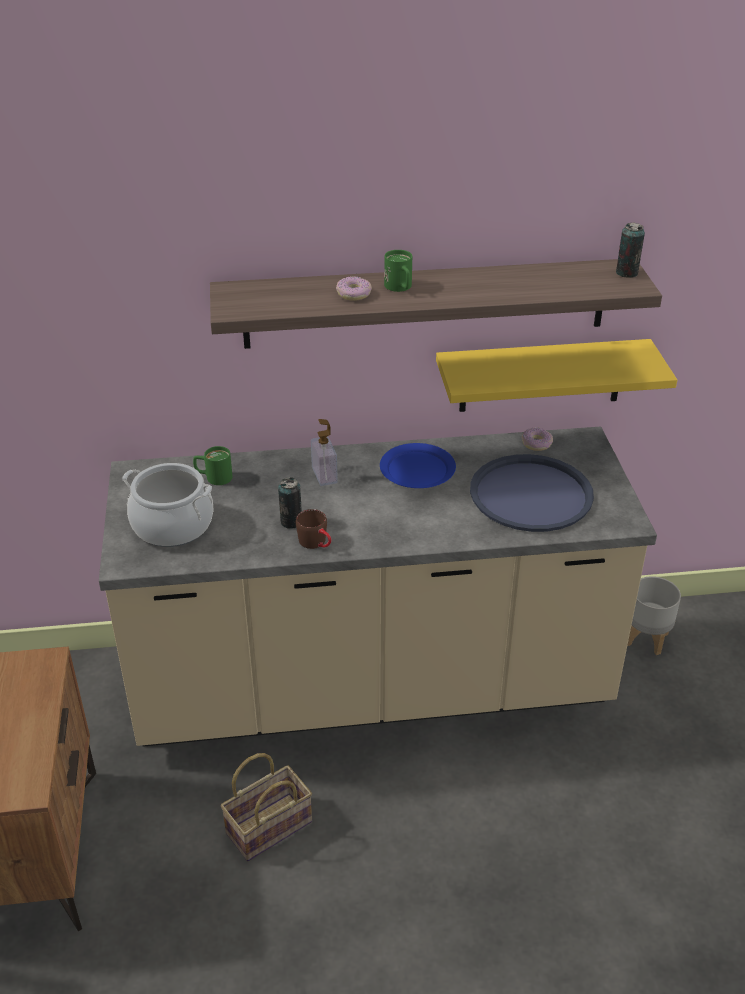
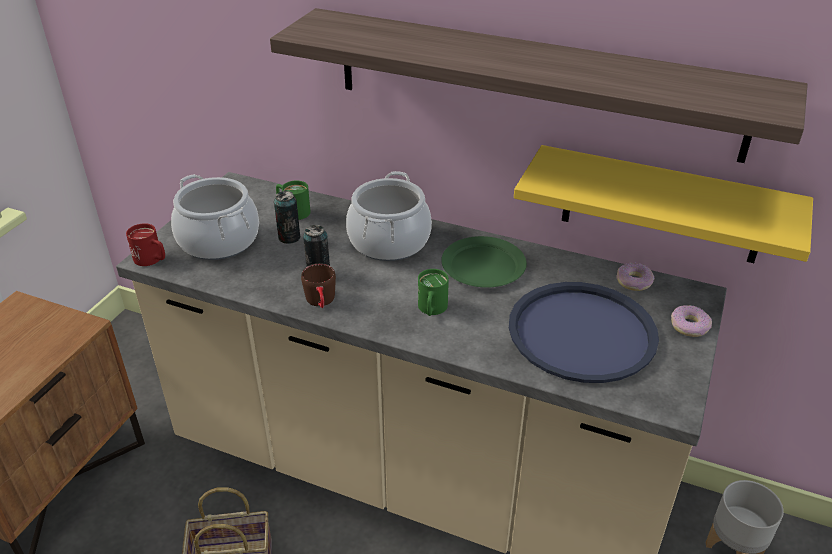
camera: 30 degrees right, 0 degrees up
(129, 563) = (152, 260): none -> red mug
(324, 475) = (389, 241): soap dispenser -> cooking pot
(354, 294) = (433, 45): donut -> donut (689, 326)
(400, 288) = (487, 51): green mug -> green mug (431, 310)
(417, 469) = (483, 266): blue plate -> green plate
(626, 273) = (777, 95): can -> can (289, 237)

